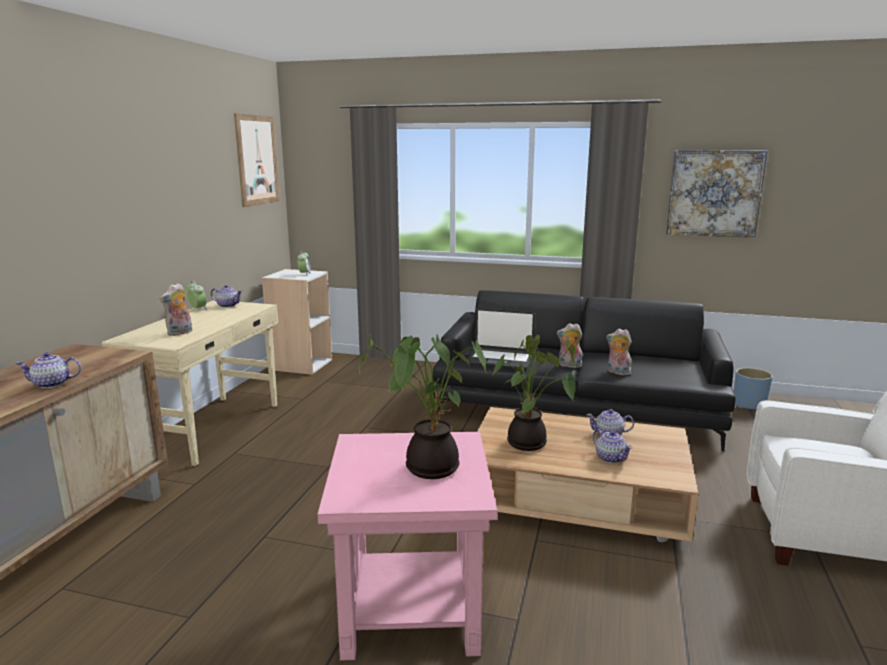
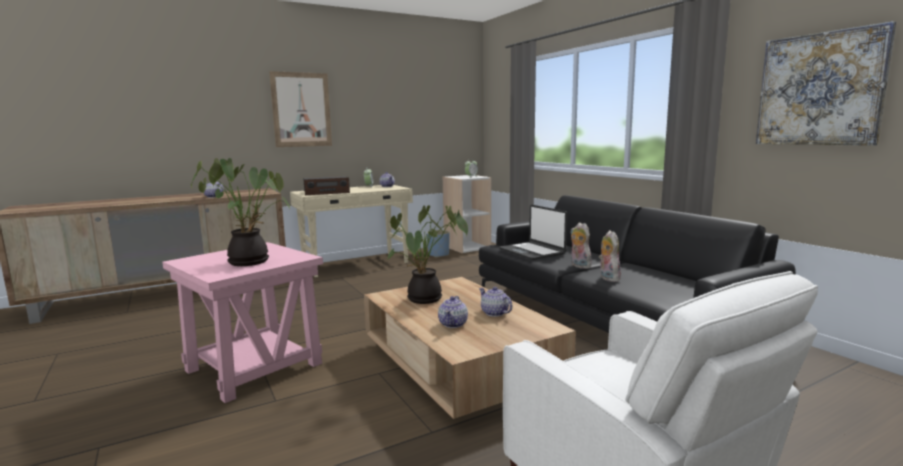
camera: 45 degrees right, 5 degrees down
(180, 333) = (326, 192): plush toy -> radio
(257, 160) = (451, 92): picture -> picture (301, 110)
(749, 405) = (834, 375): blue planter -> blue planter (438, 255)

